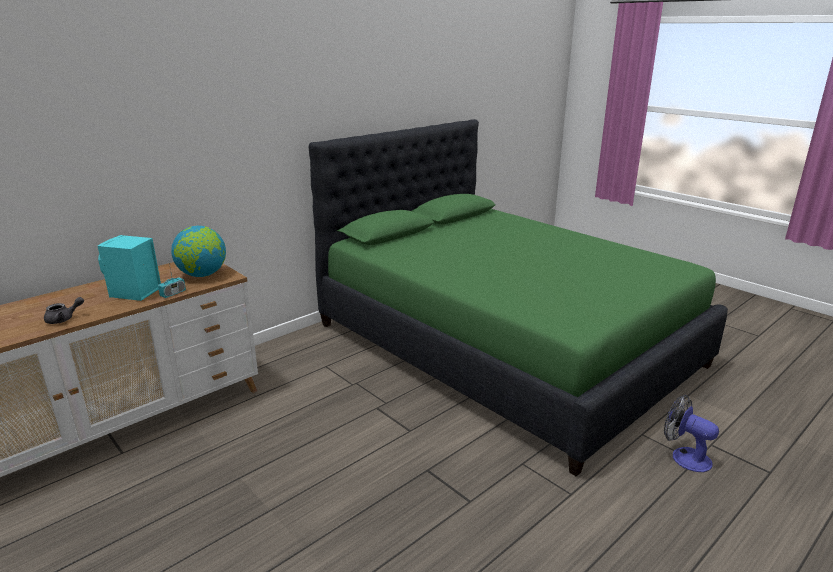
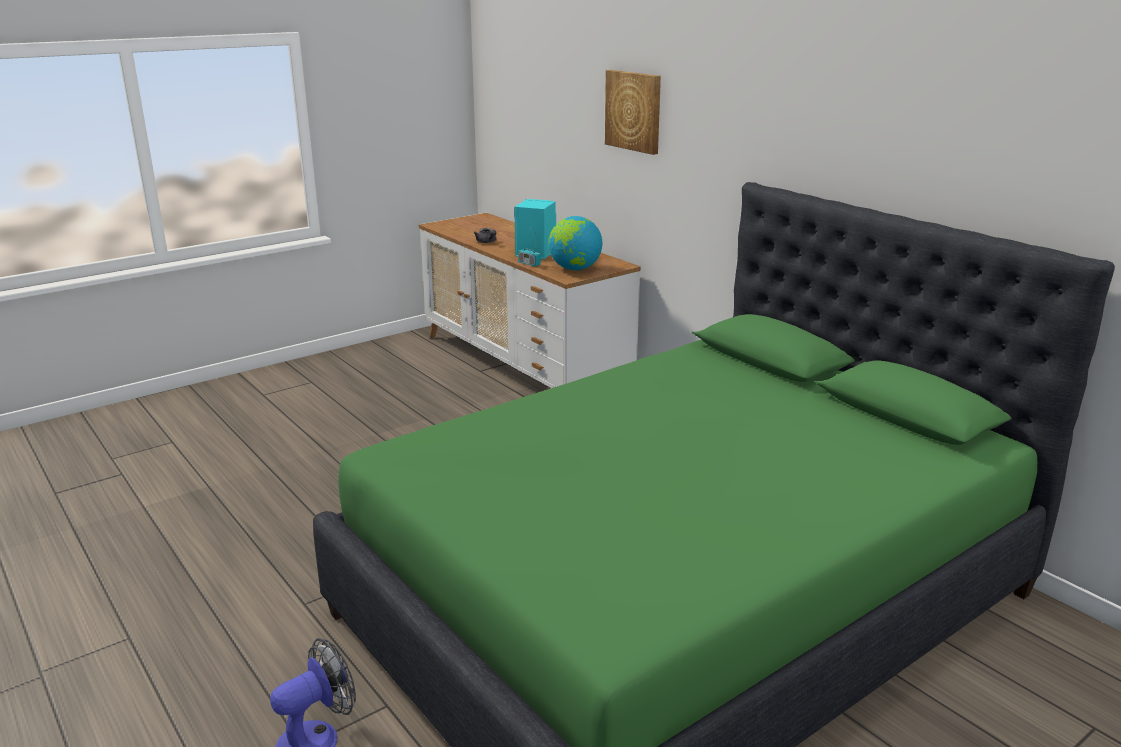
camera: 95 degrees right, 0 degrees up
(163, 122) = (634, 111): none -> picture

